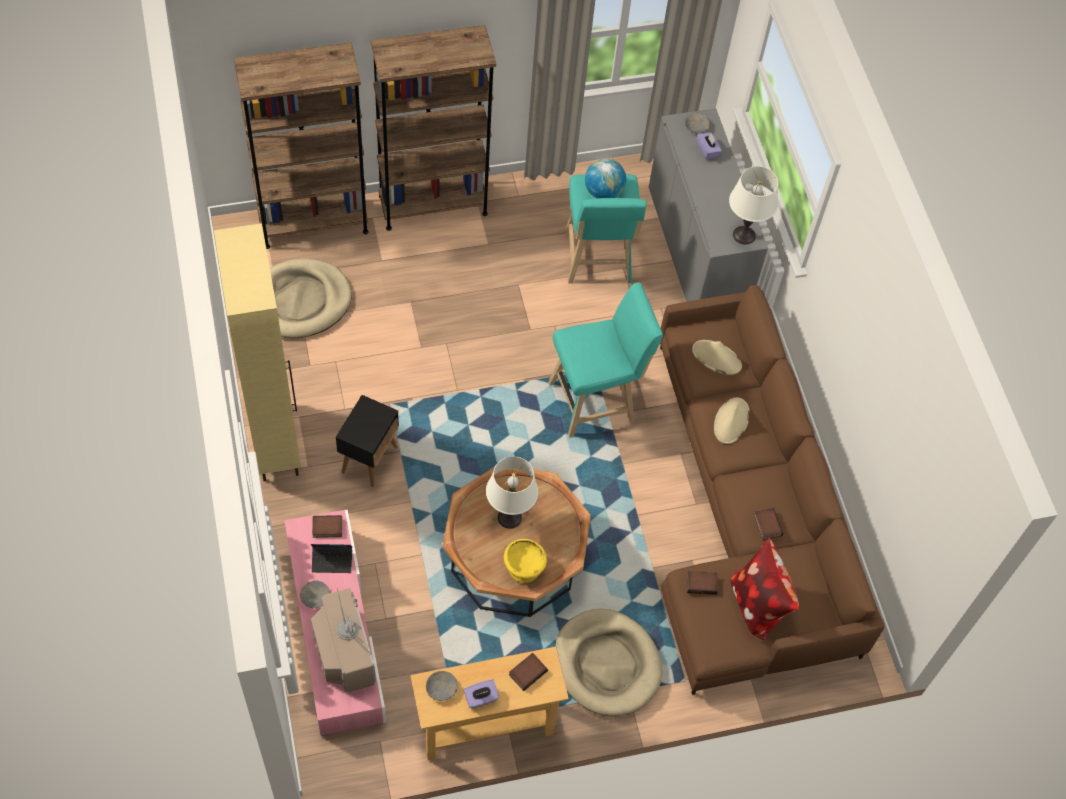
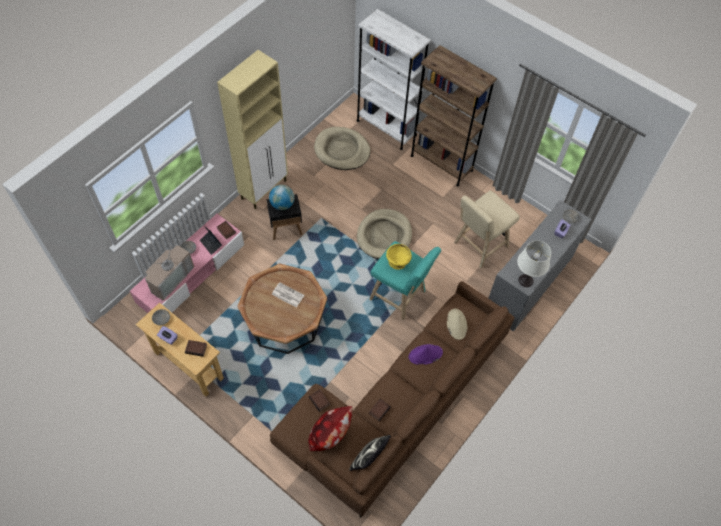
camera: 55 degrees right, 0 degrees up
(313, 223) = (386, 127): brown bookcase -> white bookcase
(509, 517) = (287, 295): white table lamp -> newspaper
(523, 568) = (265, 318): yellow bowl -> yellow bowl (398, 261)
(597, 261) = (478, 246): turquoise stool -> beige stool
(603, 192) = (493, 208): globe -> globe (282, 204)
(607, 664) = (261, 396): beige dog bed -> beige dog bed (384, 236)
(731, 421) = (425, 355): beige hat -> purple hat
(820, 582) = (369, 458): none -> pillow

